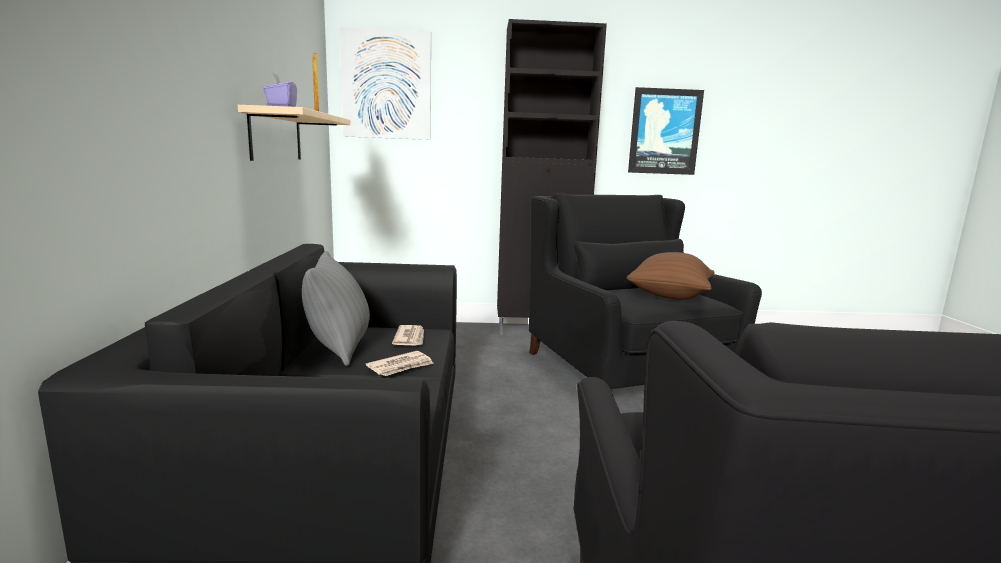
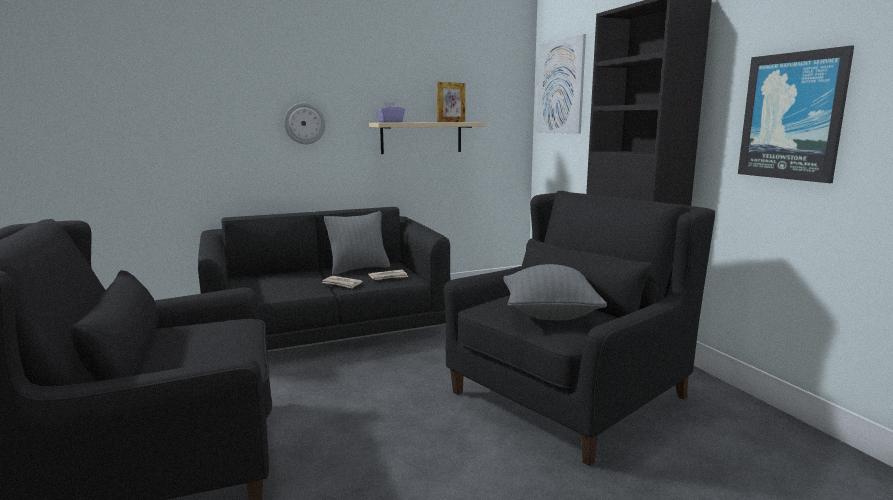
camera: 70 degrees right, 0 degrees up
(174, 92) = (304, 123): none -> wall clock
(669, 296) = (549, 314): brown pillow -> grey pillow

